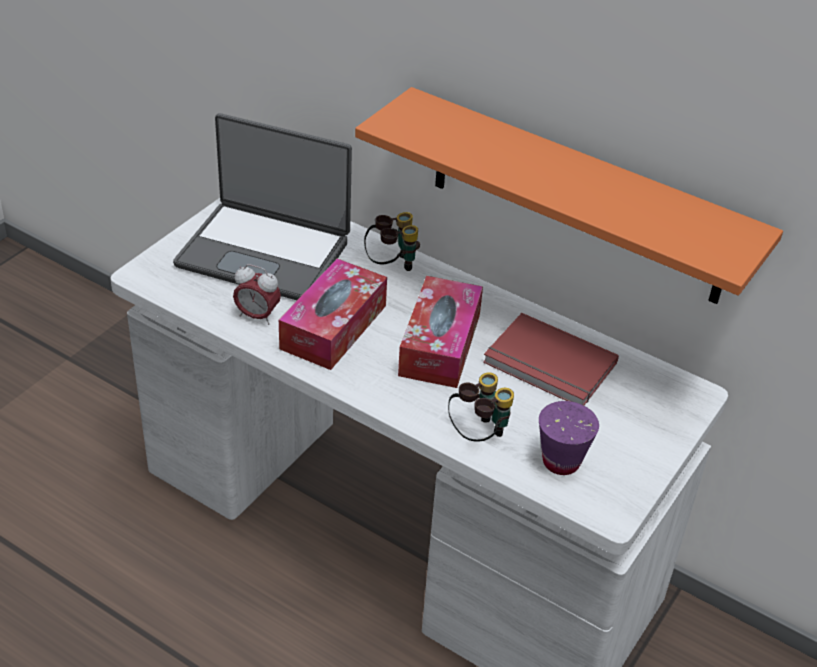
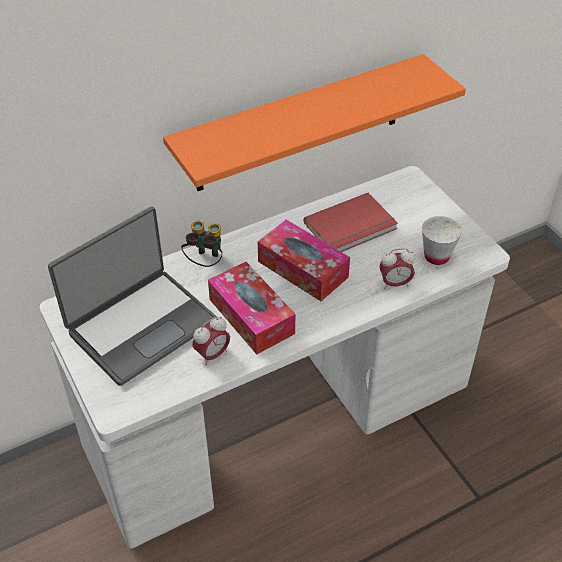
camera: 60 degrees left, 5 degrees up
(478, 434) = (395, 283): binoculars -> alarm clock
(561, 462) = (436, 256): purple cup -> white cup

